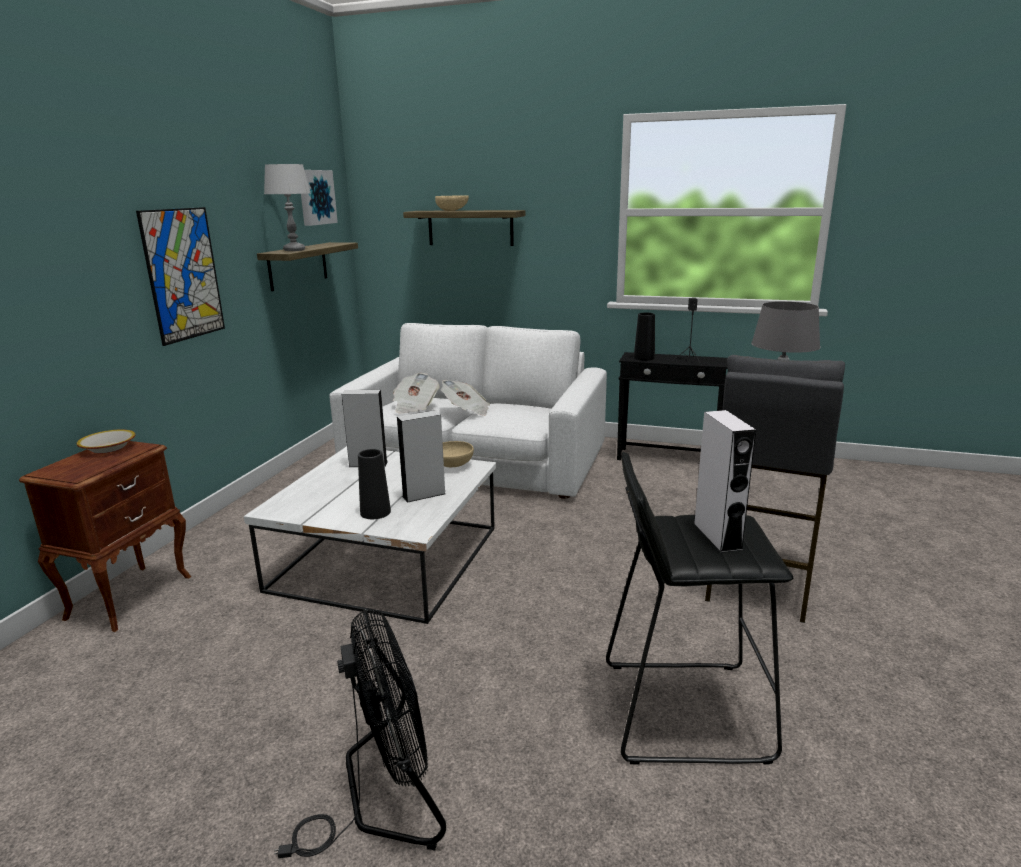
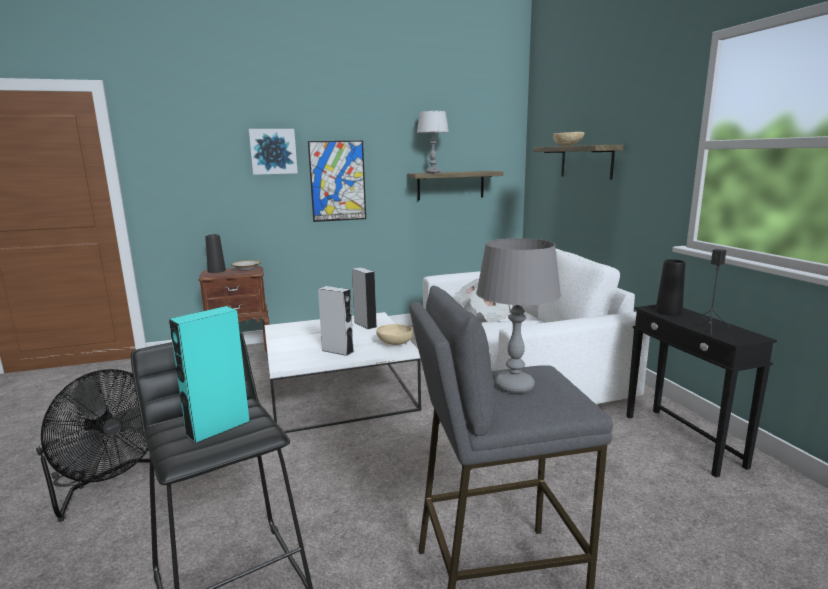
camera: 55 degrees right, 5 degrees down
(315, 197) = (481, 136): picture -> picture (273, 151)
(375, 512) = (298, 348): black vase -> black vase (216, 271)
(717, 536) = (218, 428): white speaker -> turquoise speaker

